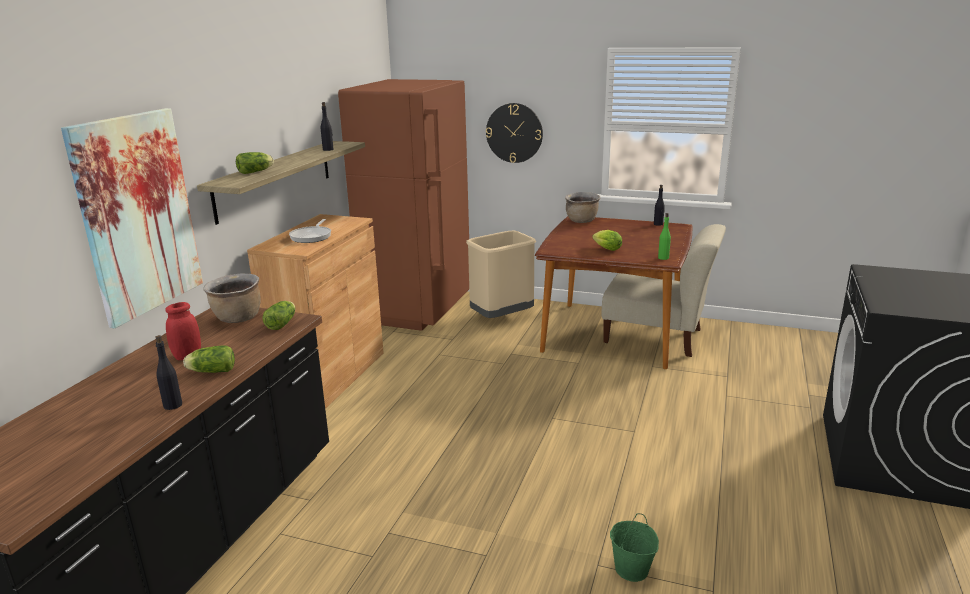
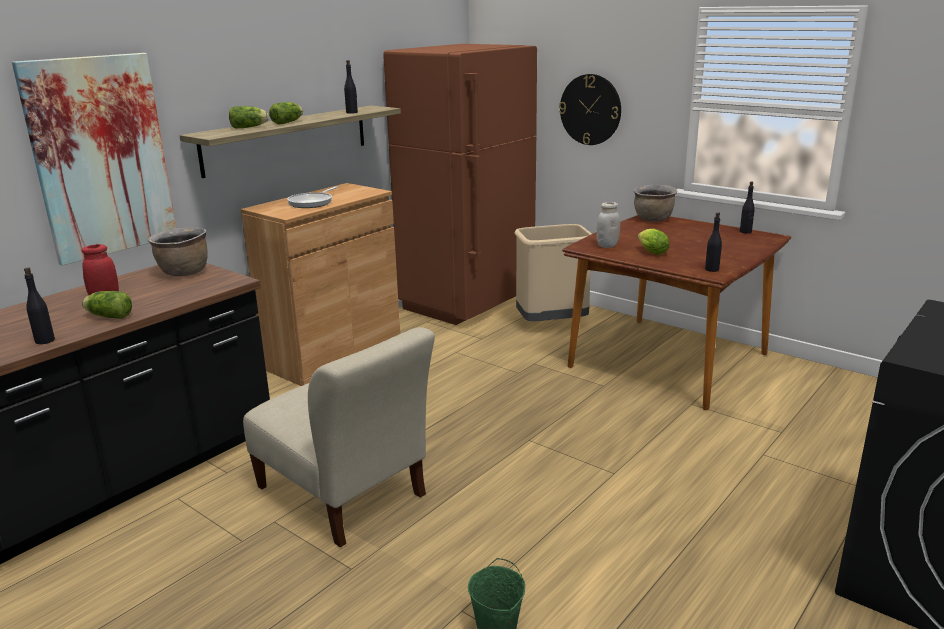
camera: 20 degrees right, 0 degrees up
(282, 323) = (216, 282): lettuce -> lettuce (288, 122)
(568, 247) = (607, 246): none -> white jar
(657, 337) = (722, 372): beige chair -> beige chair (344, 495)
(663, 258) = (712, 269): green bottle -> black bottle

